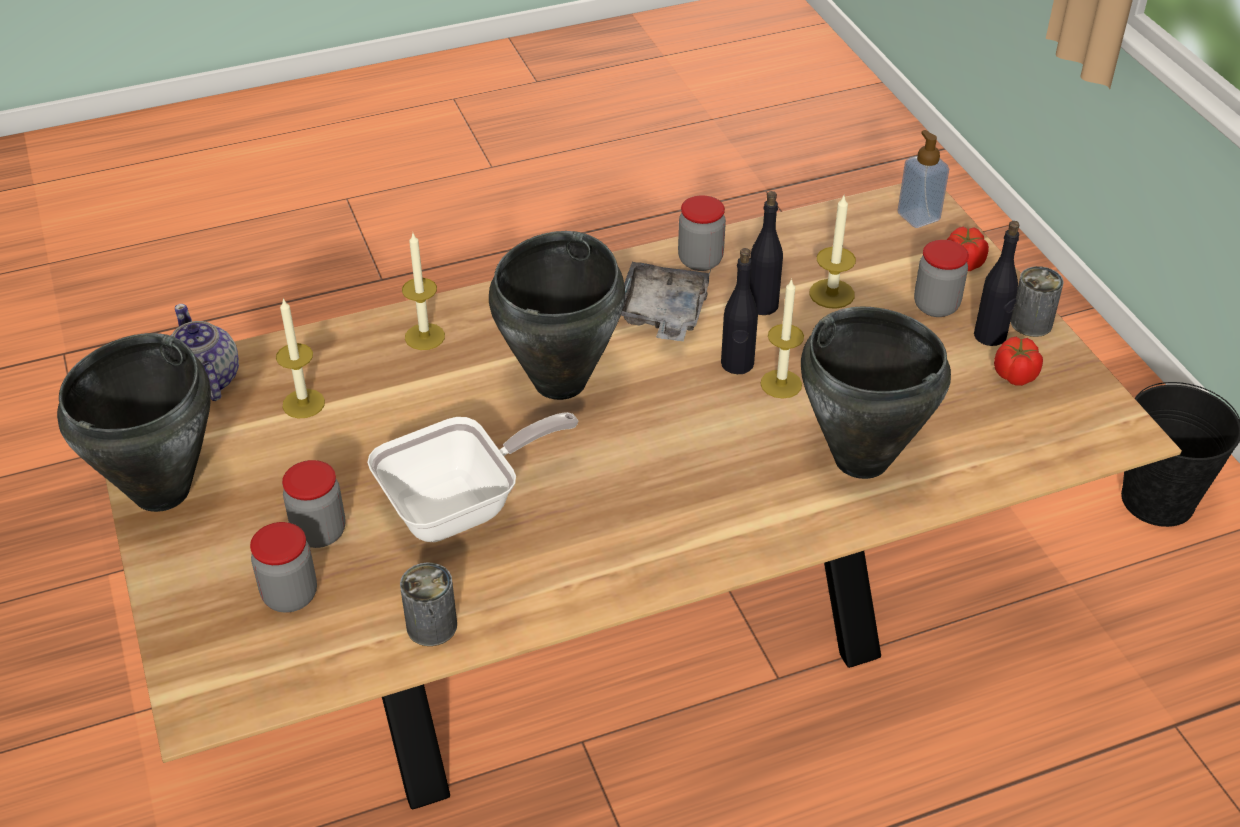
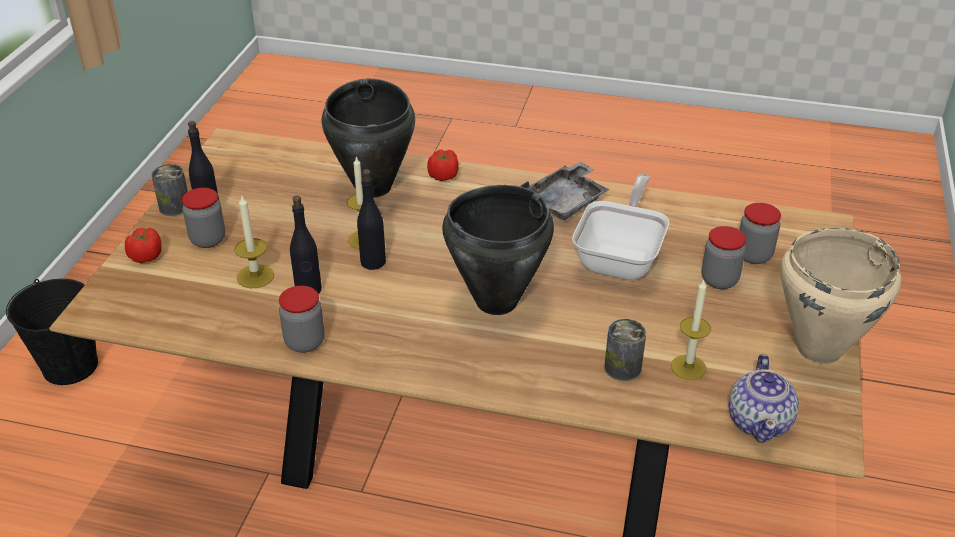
camera: 145 degrees left, 5 degrees down
(163, 491) = (818, 349): black cooking pot -> beige cooking pot
(424, 336) = (563, 378): candle -> none
(431, 626) = (679, 211): can -> can (622, 367)
(462, 507) = (621, 257): frying pan -> frying pan turned 105 degrees clockwise
(662, 314) = (379, 315): grey tray -> grey tray (566, 201)
(918, 216) = (115, 300): soap dispenser -> none
(1015, 375) = (232, 187): tomato -> tomato (443, 176)

